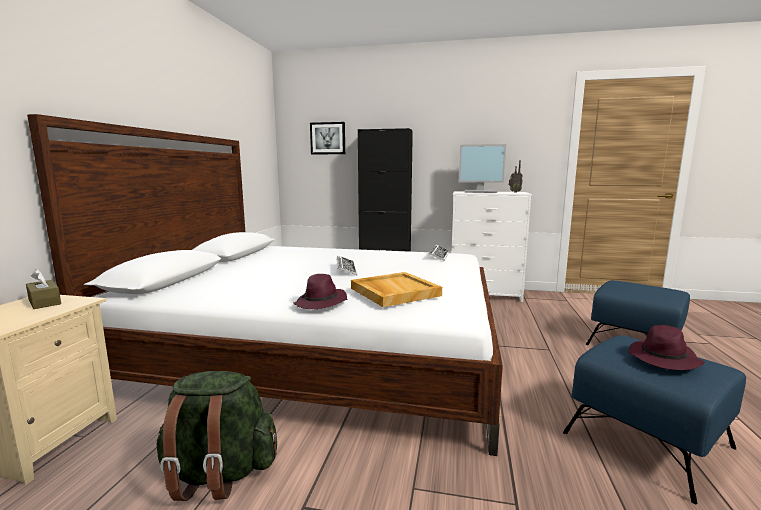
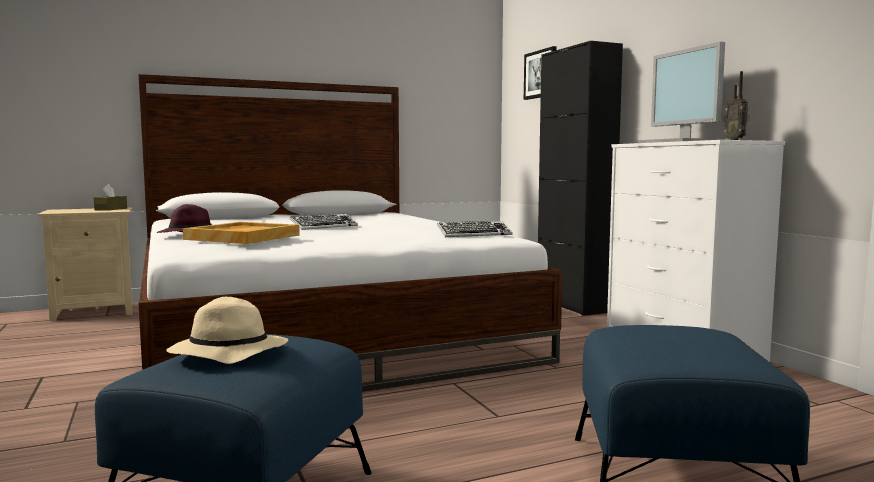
camera: 55 degrees right, 5 degrees down
(219, 473) = (76, 350): green backpack -> none
(664, 359) = (226, 353): purple hat -> beige hat

